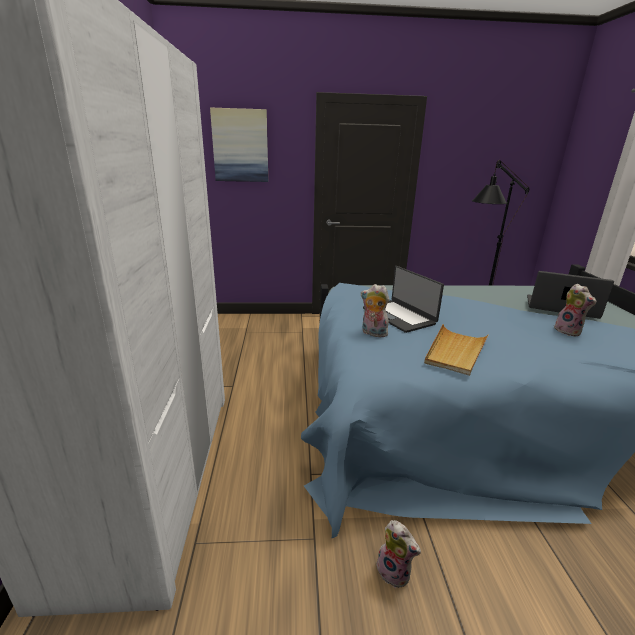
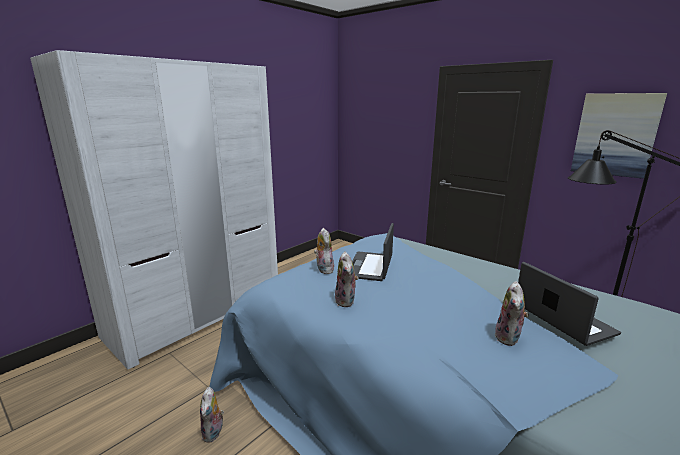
camera: 45 degrees right, 5 degrees down
(240, 146) = (380, 113): picture -> picture (615, 135)
(455, 351) = (346, 301): beige tray -> plush toy

